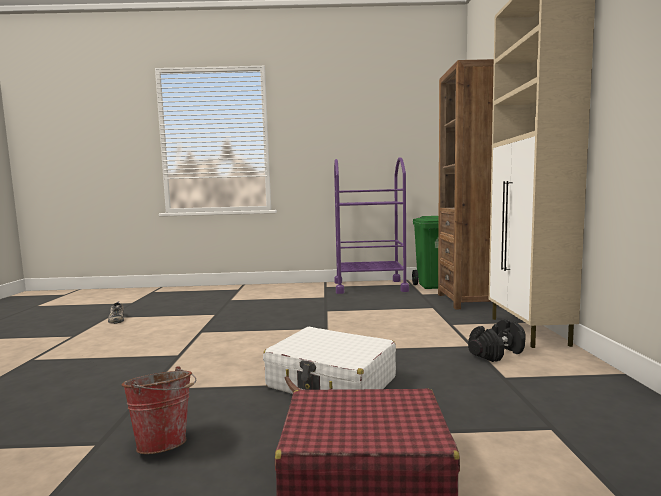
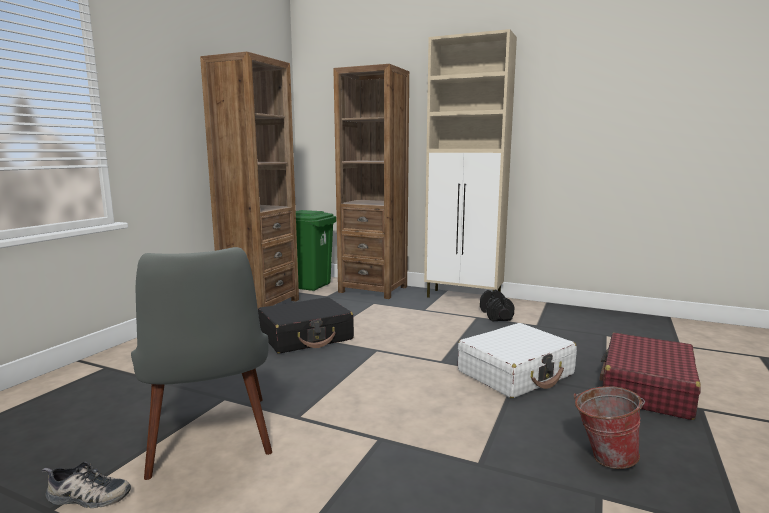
camera: 65 degrees left, 5 degrees up
(163, 324) = (210, 444): none -> grey chair
(326, 308) = (306, 337): none -> black suitcase
(369, 287) = (260, 305): purple cart -> brown bookcase

